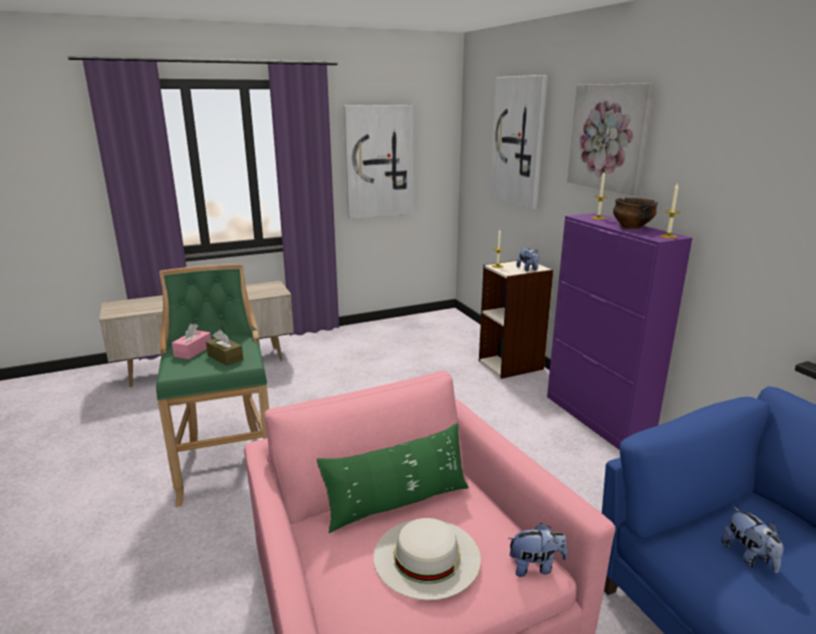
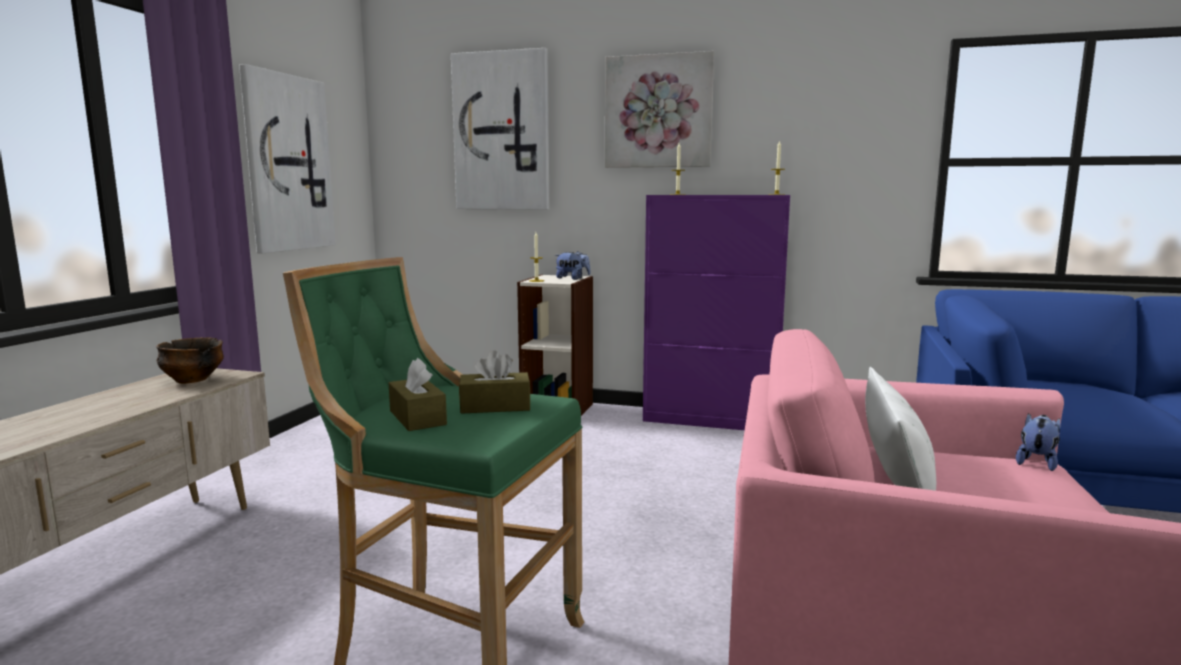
camera: 50 degrees left, 10 degrees down
(193, 351) = (417, 418): pink tissue box -> brown tissue box
(397, 503) = (895, 476): green pillow -> white pillow
(426, 556) = (1013, 488): white hat -> none
(631, 227) = (729, 194): bowl -> bowl (192, 380)
(749, 557) = (1069, 398): plush toy -> none

